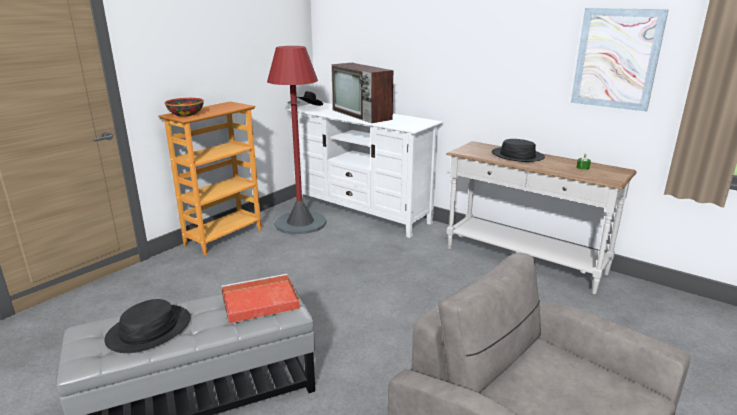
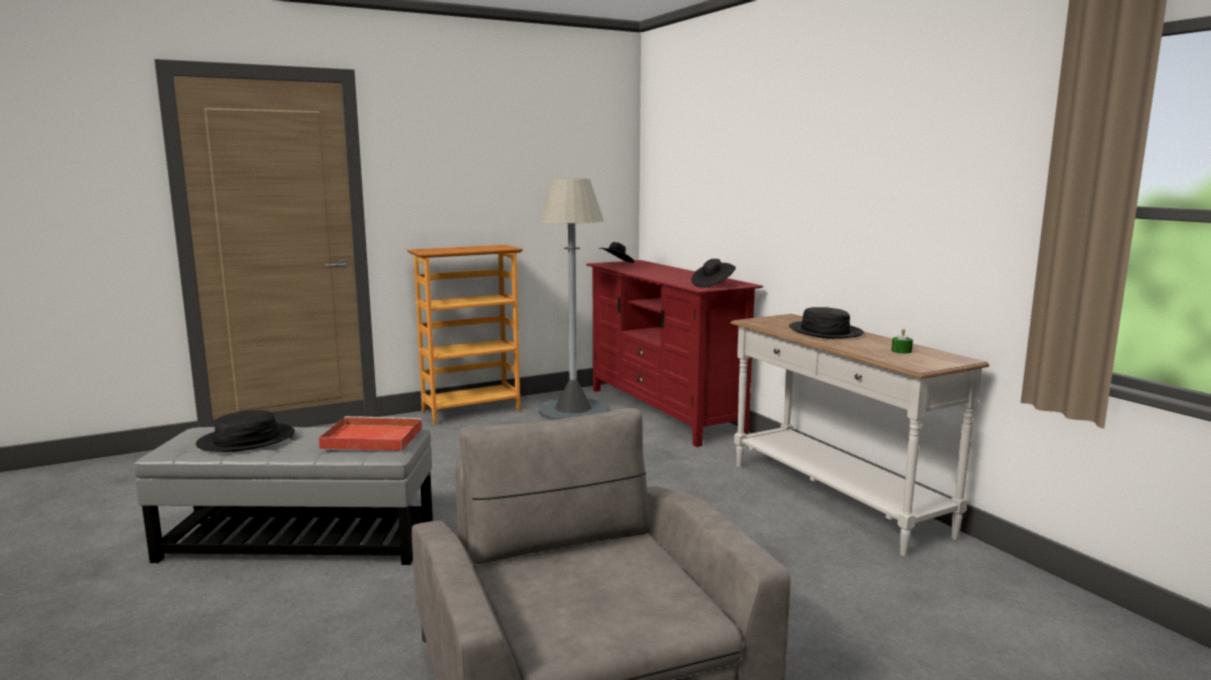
camera: 25 degrees right, 10 degrees down
(186, 114) = (435, 250): bowl -> none
(300, 223) = (573, 411): red floor lamp -> grey floor lamp
(362, 115) = (666, 273): television -> none
(362, 212) = (664, 411): white tv stand -> red tv stand
(413, 124) = (713, 285): none -> black hat
(616, 59) = (960, 188): picture -> none

